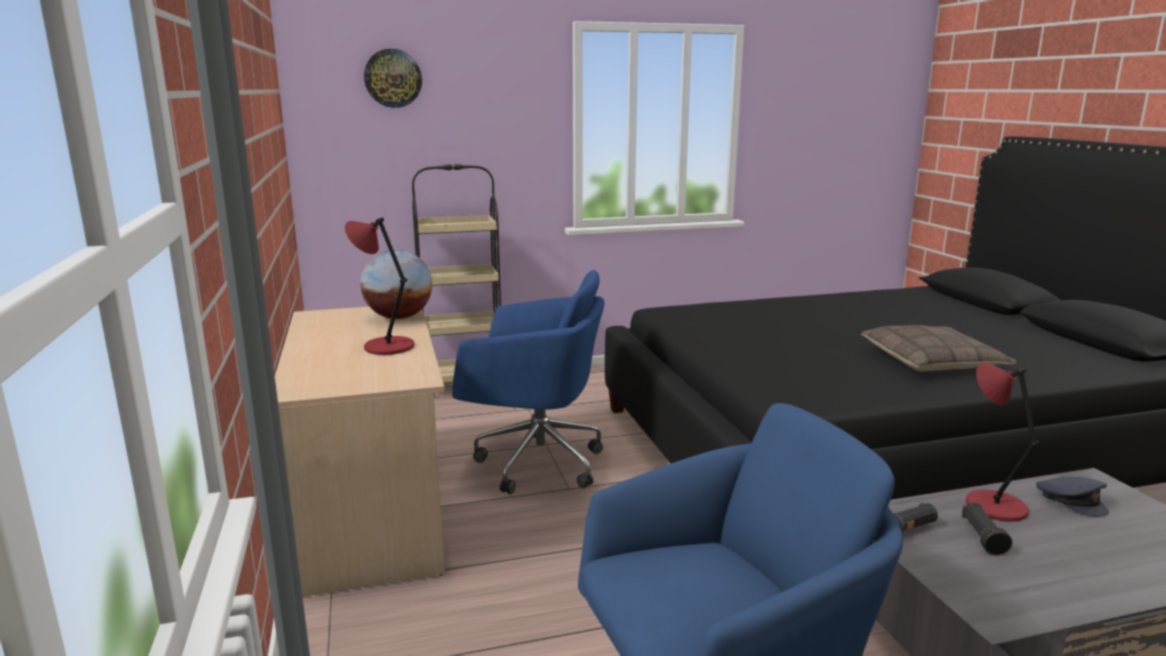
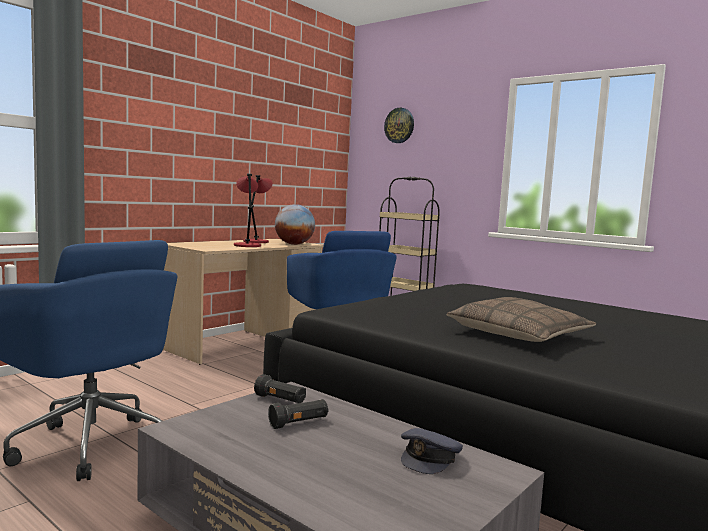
camera: 55 degrees right, 10 degrees down
(992, 505) = (367, 426): red table lamp -> red table lamp (256, 241)

